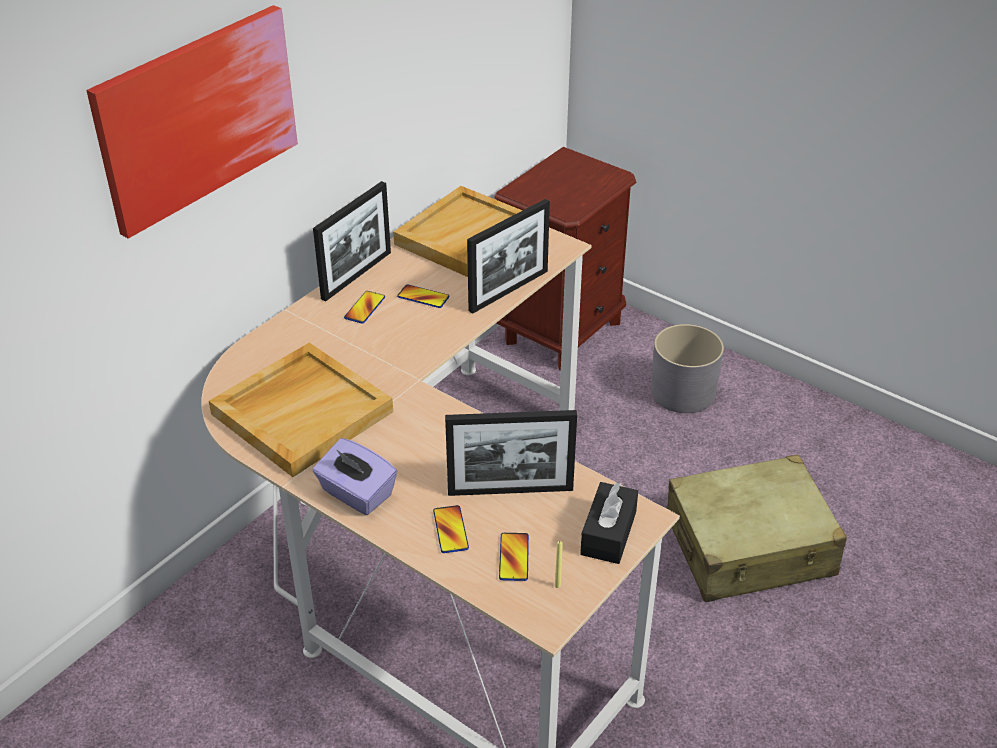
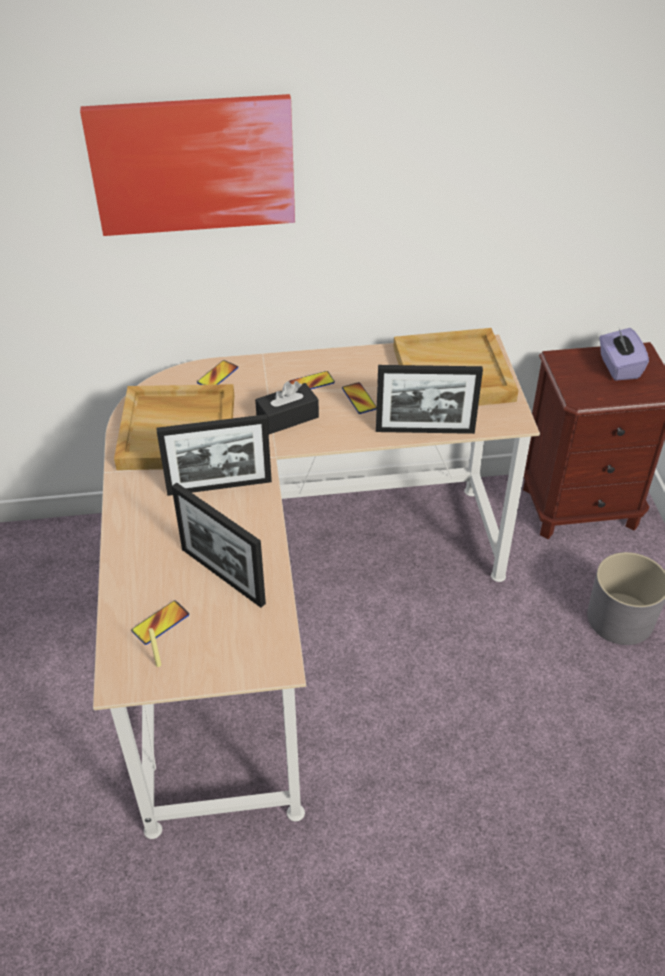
camera: 45 degrees right, 5 degrees up
(356, 275) = (338, 356): picture frame -> picture frame (219, 486)
(356, 494) = (134, 507): purple tissue box -> purple tissue box (618, 367)
(450, 530) = (151, 574): phone -> phone (217, 375)
(608, 533) = (240, 656): black tissue box -> black tissue box (287, 417)
(750, 547) = (520, 778): beige suitcase -> none

